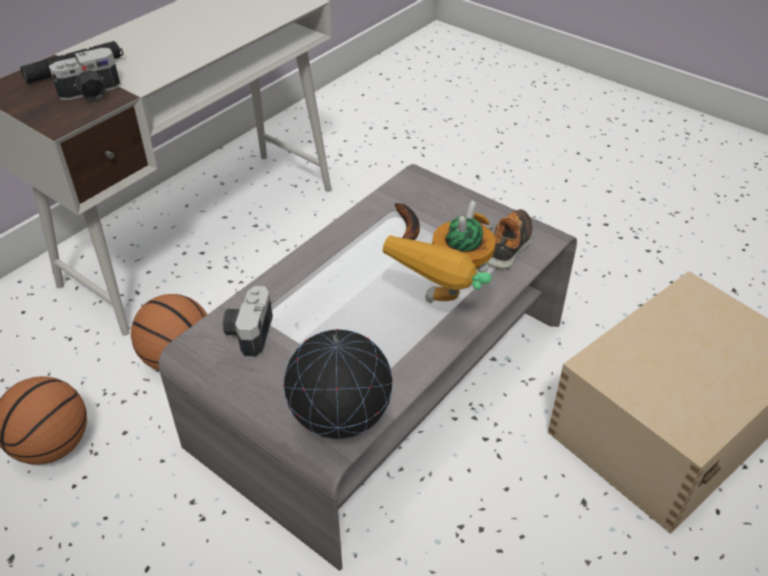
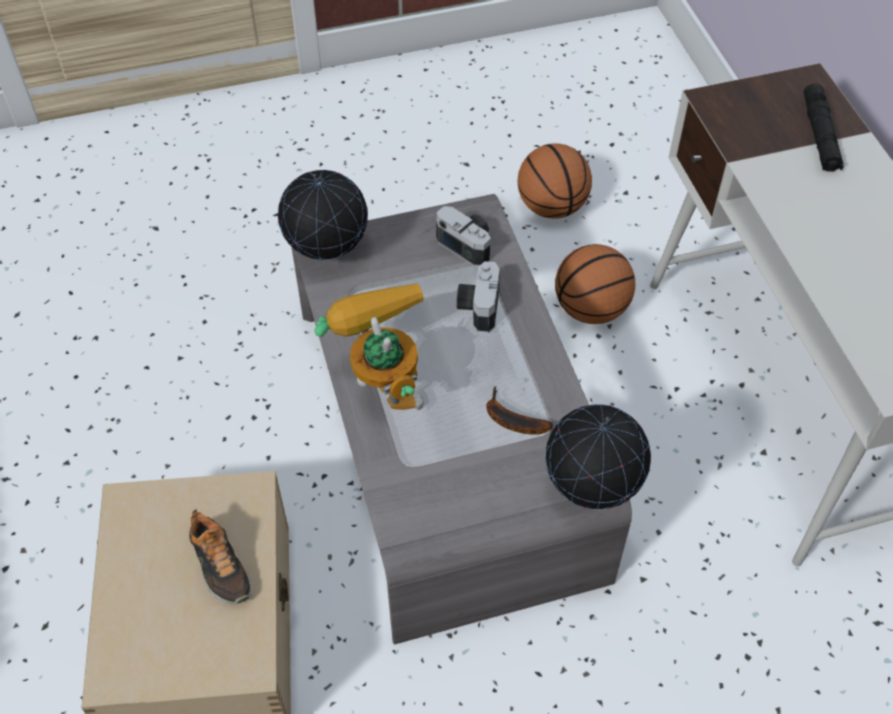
camera: 125 degrees right, 10 degrees up
(91, 93) = (758, 133): camera -> camera (477, 306)
(423, 177) = (591, 490): none -> globe
(510, 245) = (417, 491): shoe -> shoe (219, 565)

